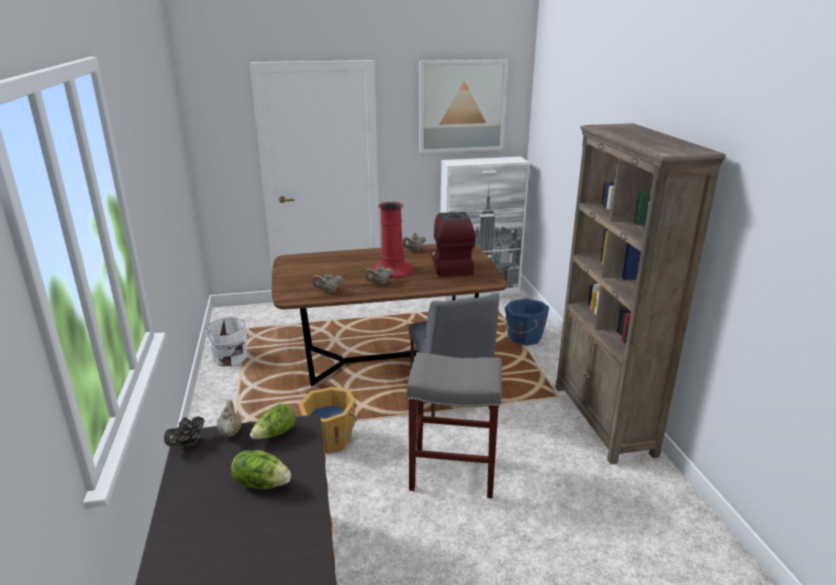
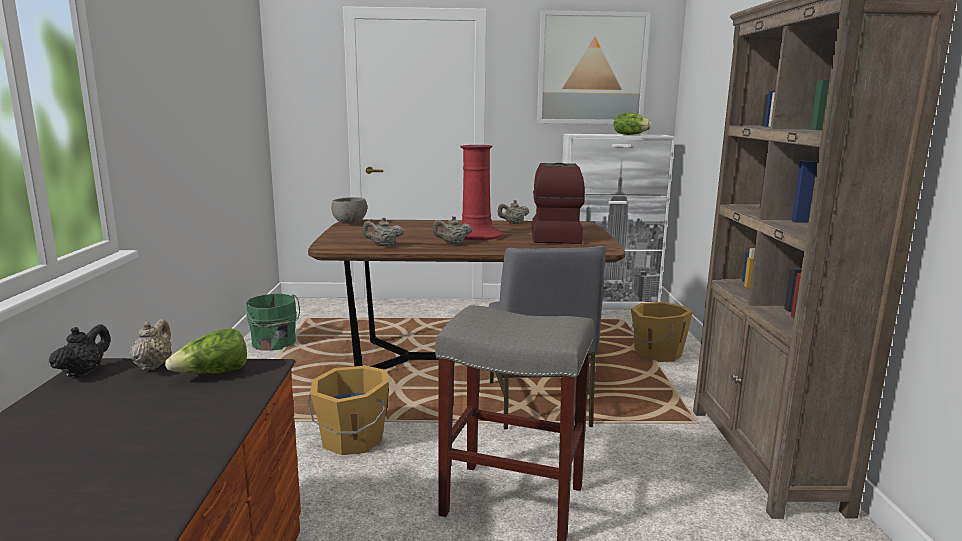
camera: 10 degrees right, 10 degrees down
(187, 443) = (83, 372): black teapot -> black teapot turned 150 degrees clockwise
(230, 358) = (274, 343): white bucket -> green bucket
(261, 483) = (143, 426): lettuce -> lettuce (630, 134)
(285, 261) = (350, 223): none -> grey bowl
(523, 337) = (656, 353): blue bucket -> orange bucket

